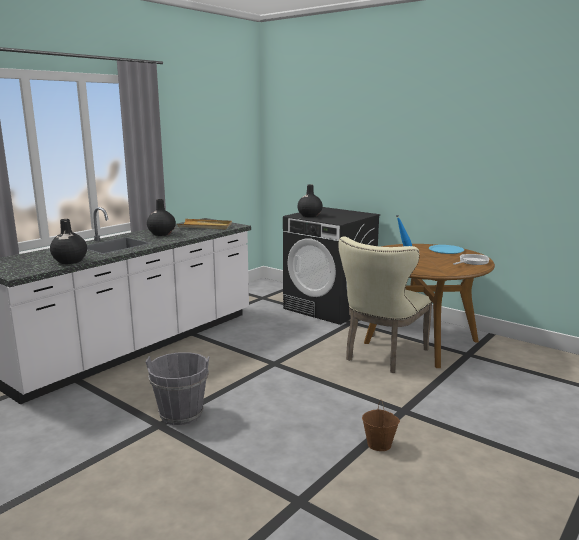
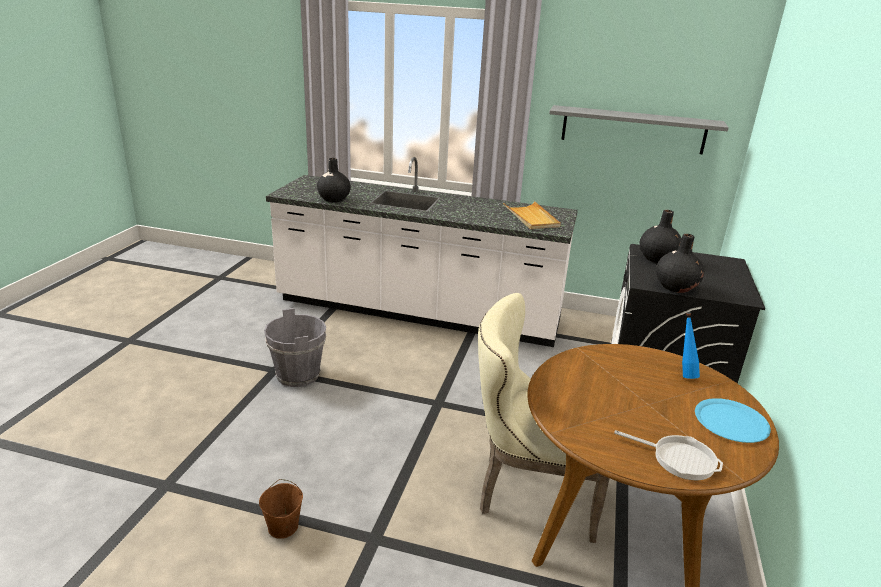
camera: 65 degrees right, 10 degrees up
(161, 234) = (470, 207): black vase -> black vase (676, 287)
(212, 155) = (633, 129): none -> grey shelf

